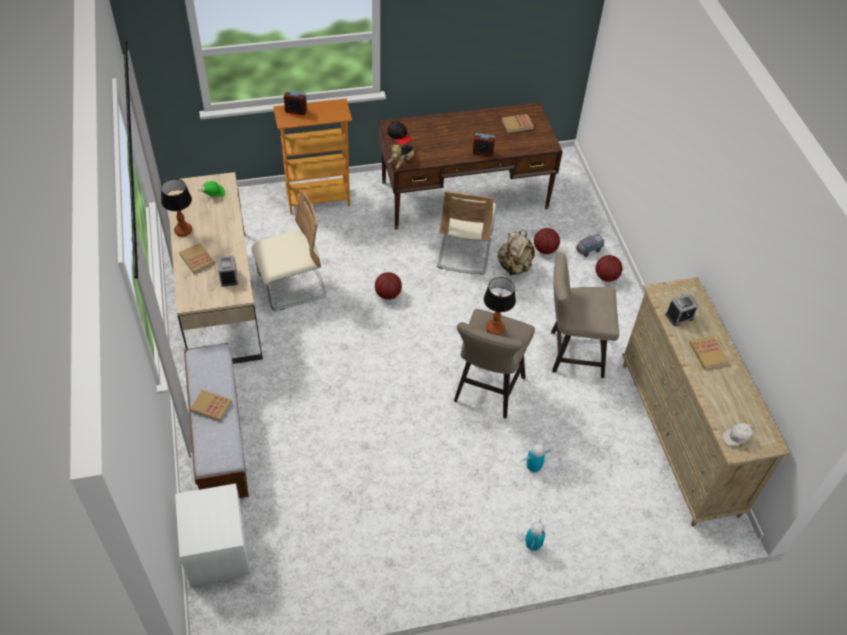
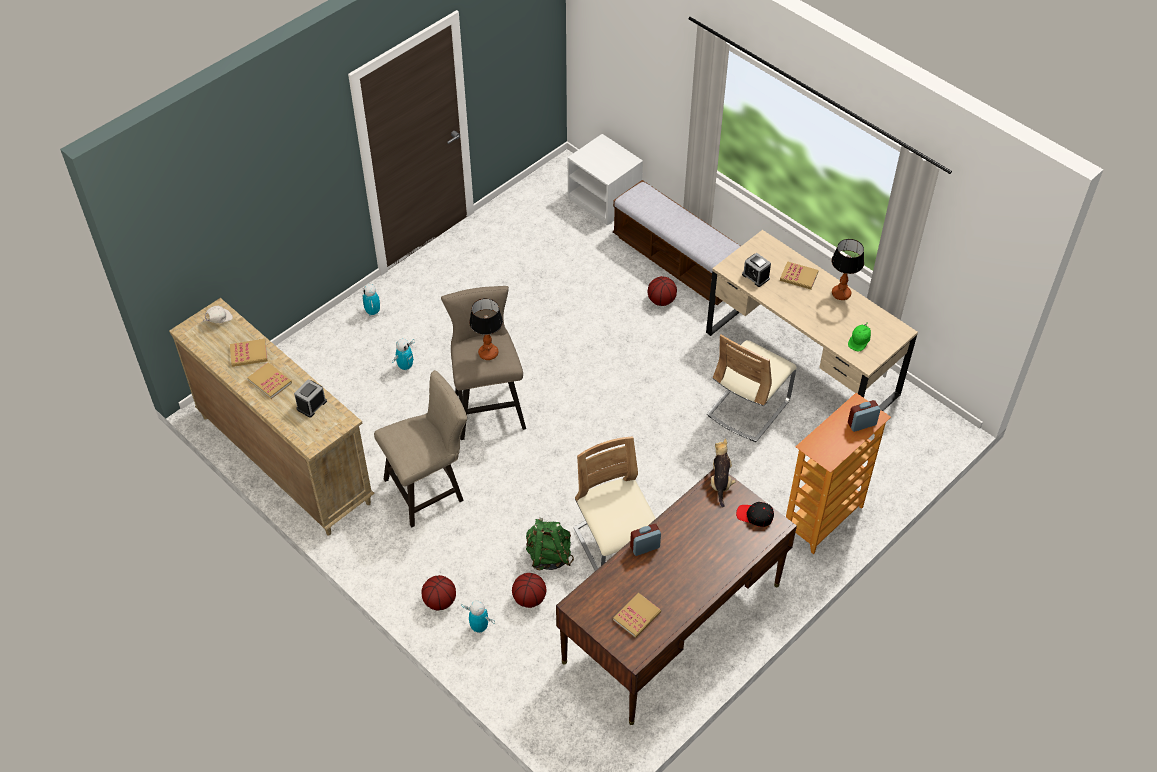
camera: 150 degrees right, 0 degrees up
(211, 406) = (679, 221): book -> book (249, 354)
(388, 294) = (652, 451): basketball -> basketball (661, 301)
(514, 267) = (549, 555): beige backpack -> green backpack
(588, 250) = (479, 627): toy truck -> toy robot

